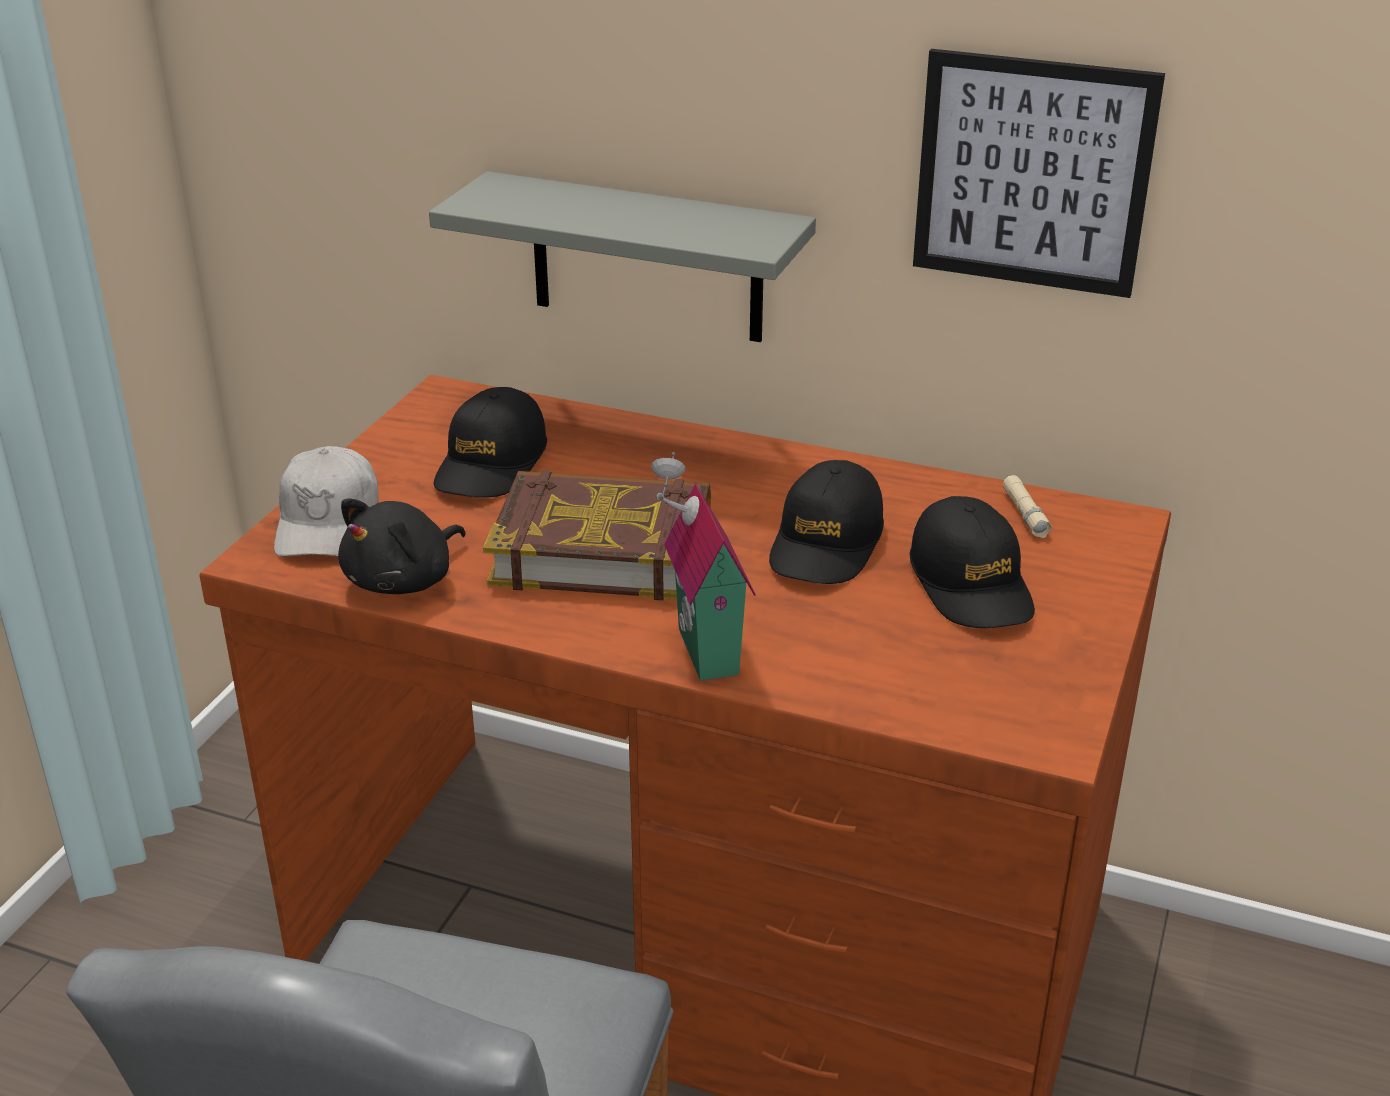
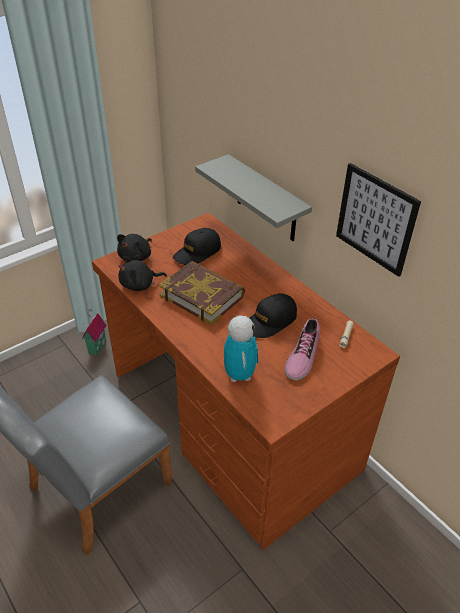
camera: 30 degrees right, 10 degrees up
(328, 523) = (136, 256): white cap -> black plush toy
(701, 652) = (198, 344): toy house -> toy house (96, 347)
(871, 675) = (239, 374): none -> toy robot
(971, 584) = (302, 355): black cap -> shoe

